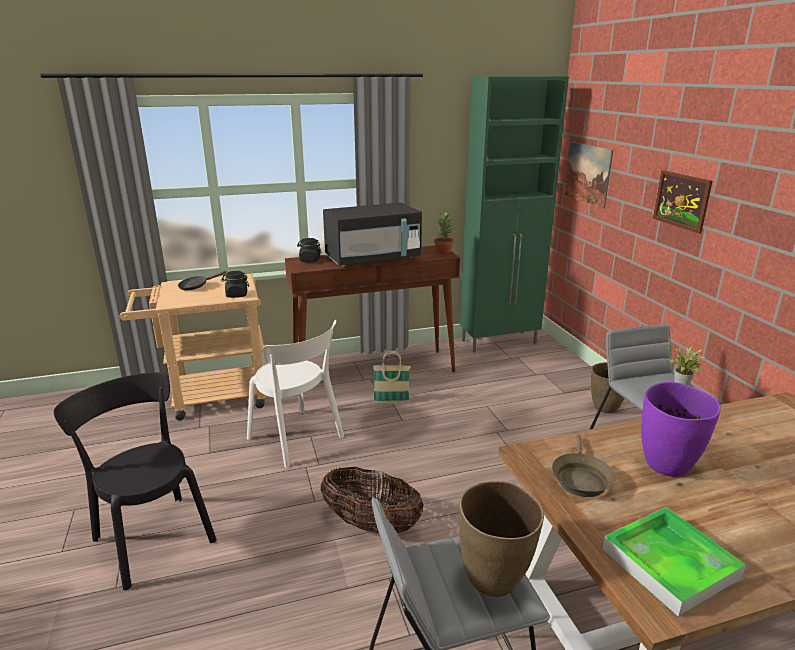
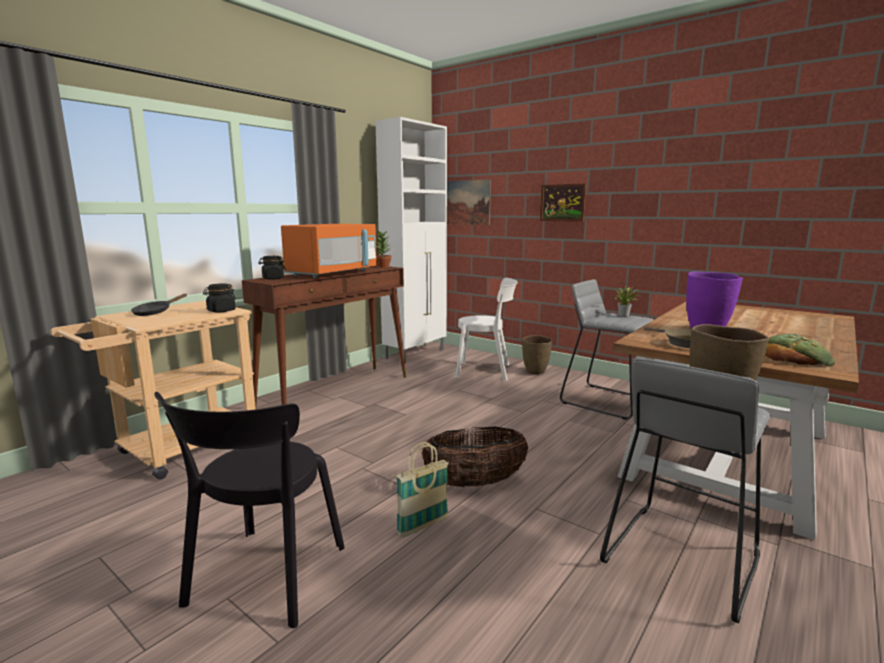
camera: 35 degrees left, 10 degrees down
(152, 536) = (264, 580): black chair -> black chair turned 90 degrees counterclockwise
(298, 439) = (326, 452): white chair -> white chair (486, 371)
(373, 259) = (333, 273): black microwave -> orange microwave
(391, 402) = (380, 406): basket -> basket (423, 526)
(500, 342) = (416, 354): green cabinet -> white cabinet
(669, 563) = (794, 357): tray -> bread

